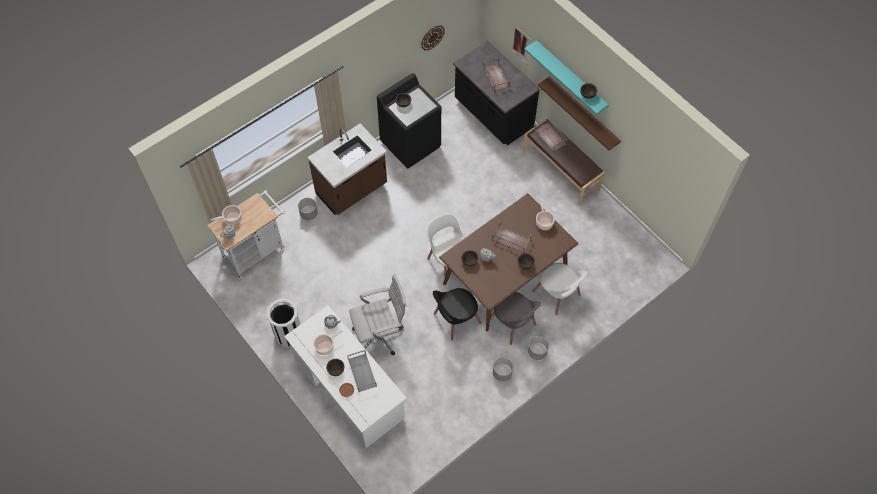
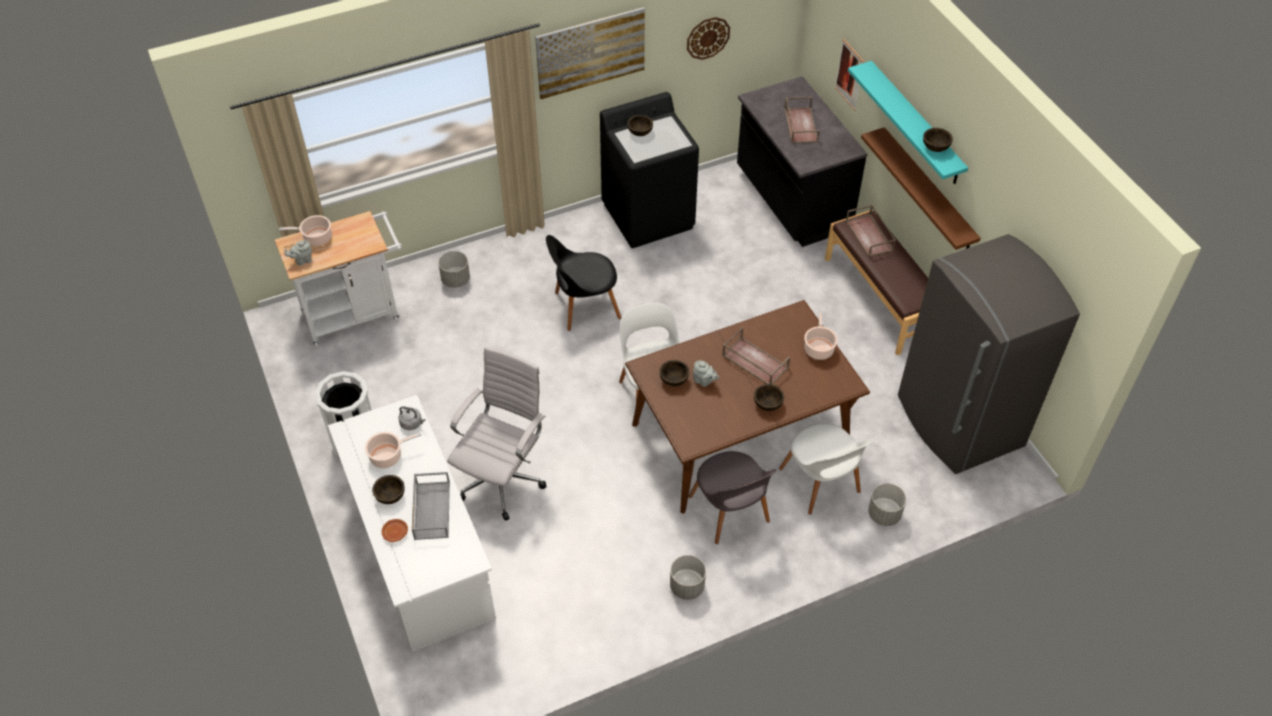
camera: 15 degrees right, 10 degrees down
(352, 190) = (534, 261): brown counter -> none
(369, 67) = (590, 52): none -> picture
(381, 335) = (503, 478): white office chair -> white office chair turned 60 degrees counterclockwise
(455, 319) = (634, 483): black chair -> black chair (584, 306)
(537, 352) = (759, 567): grey planter -> grey planter (884, 514)
(623, 240) = (958, 423): none -> grey fridge

